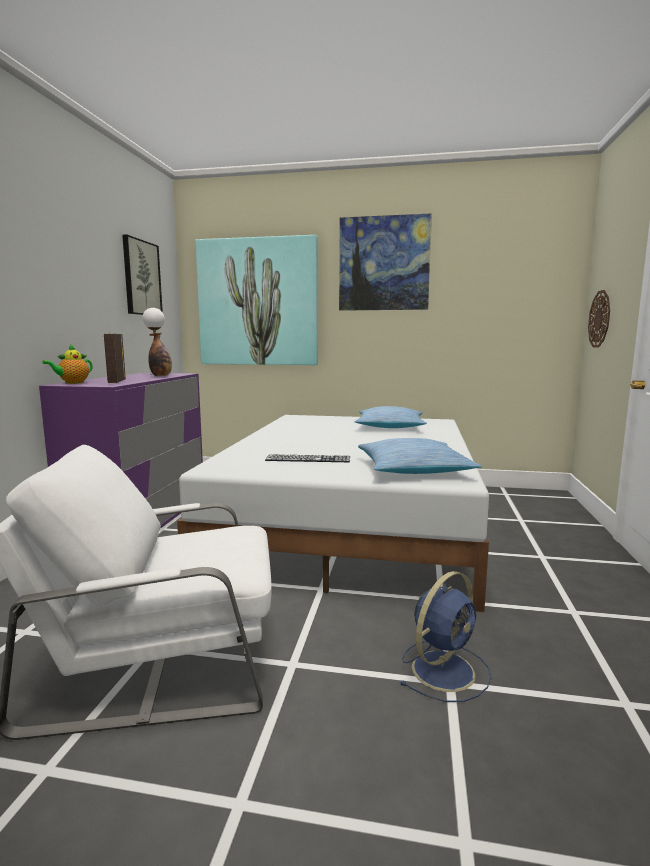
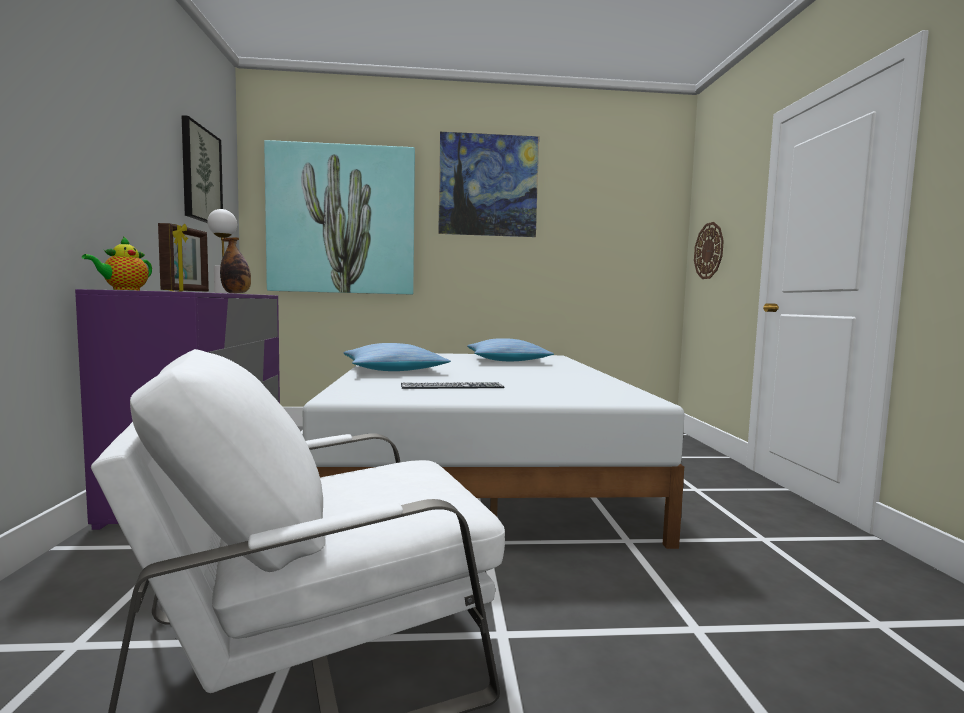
camera: 15 degrees left, 5 degrees down
(116, 381) = (187, 291): picture frame -> picture frame turned 150 degrees counterclockwise
(413, 469) = (583, 392): pillow -> pillow (393, 370)
(444, 669) = (680, 614): blue fan -> none

